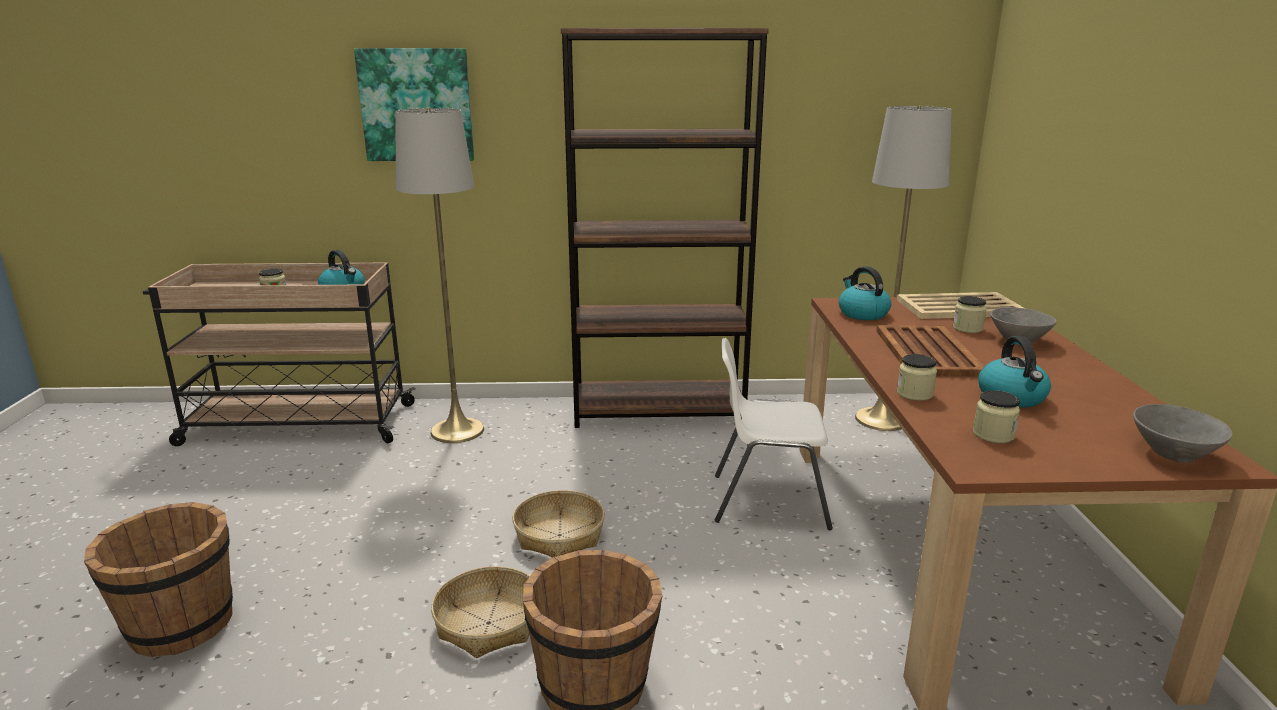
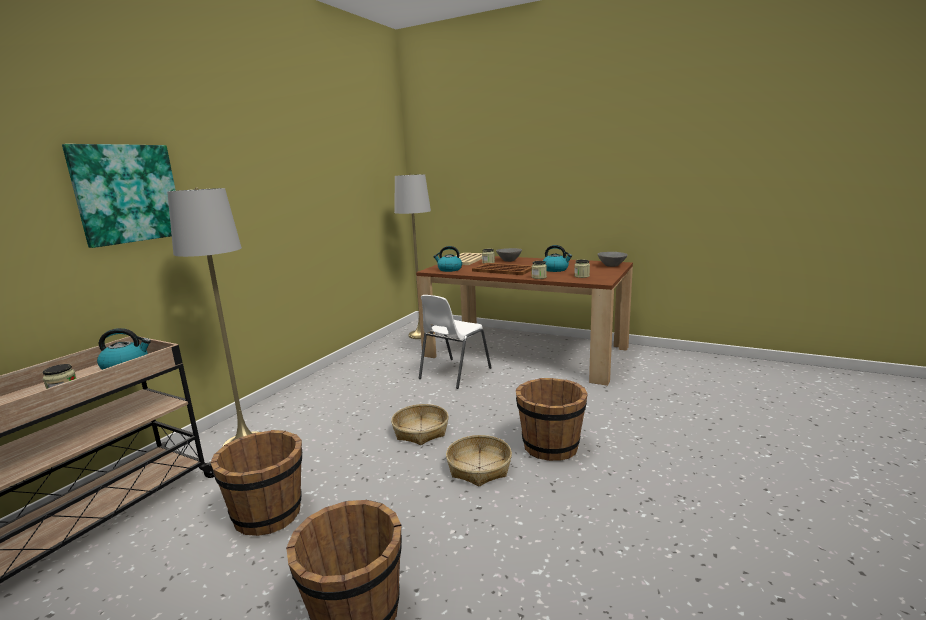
camera: 60 degrees left, 5 degrees down
(334, 502) = (269, 513): none -> brown bucket
(659, 411) = (333, 376): brown bookcase -> none

